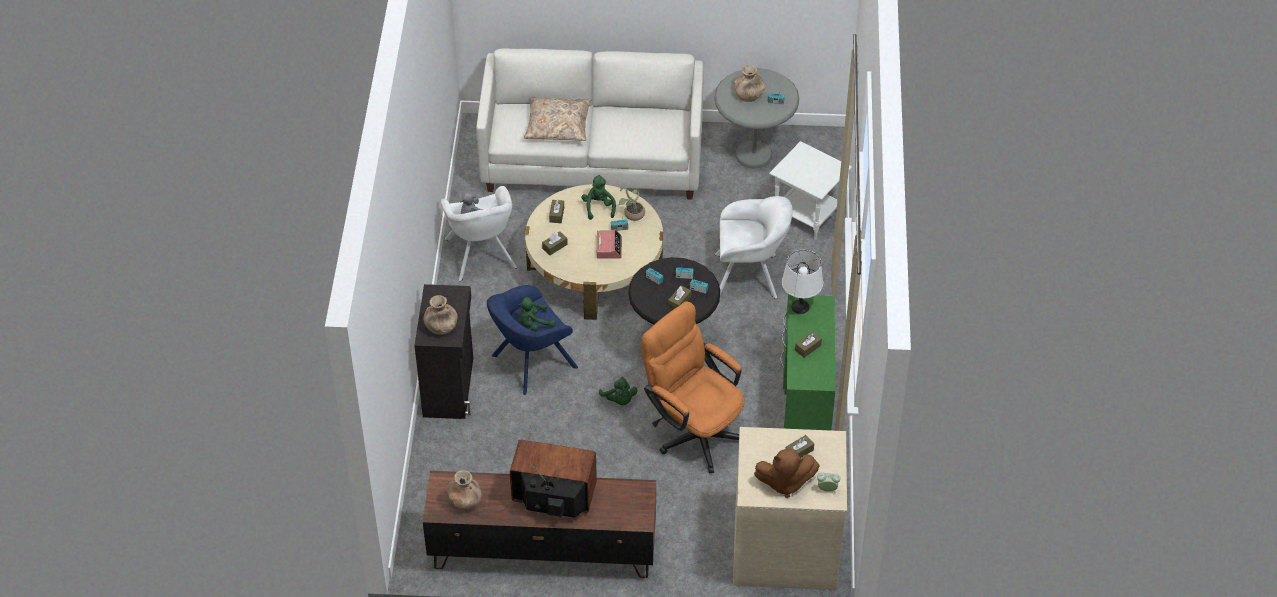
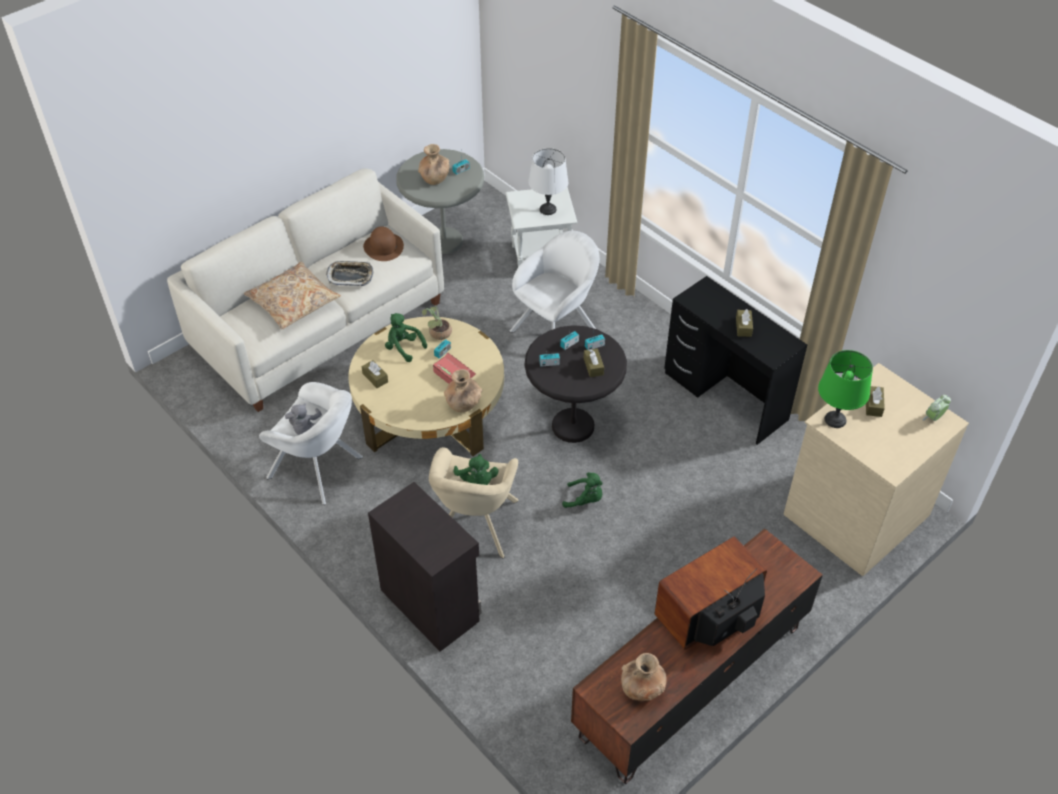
camera: 45 degrees left, 0 degrees up
(441, 327) = (436, 540): brown vase -> brown vase (463, 404)
(530, 363) = (474, 527): blue armchair -> beige armchair
(534, 324) = (477, 481): green plush toy -> green plush toy turned 45 degrees counterclockwise
(555, 246) = (407, 405): brown tissue box -> none
(615, 131) = (350, 276): none -> tray
(662, 125) = (383, 247): none -> brown hat
(693, 431) = (672, 478): orange office chair -> none
(760, 440) = (835, 419): none -> green table lamp
(785, 482) = (899, 438): brown plush toy -> none
(800, 307) = (694, 301): white table lamp -> white table lamp (547, 209)
(805, 408) = (725, 396): green desk -> black desk

